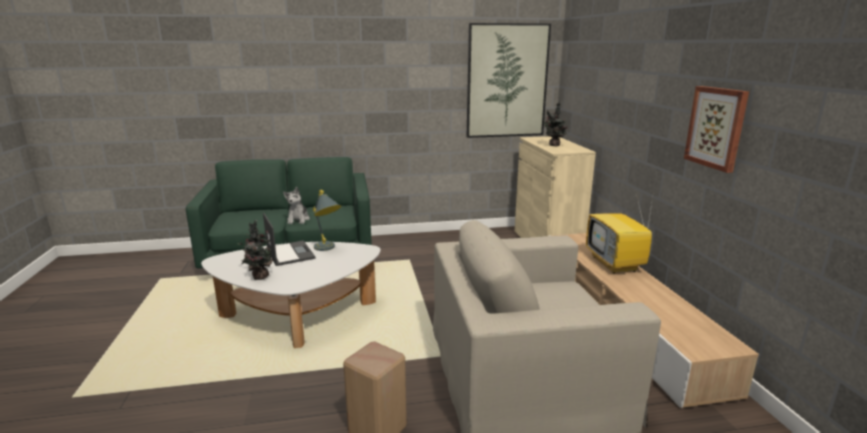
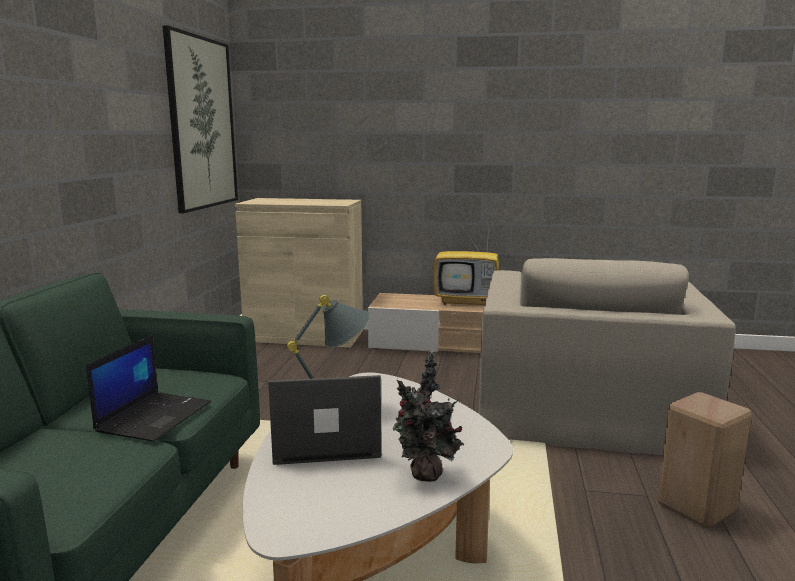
camera: 70 degrees left, 5 degrees down
(298, 220) = (154, 416): plush toy -> laptop
(554, 145) = (309, 202): potted plant -> none
(716, 127) = (549, 141): picture -> none

